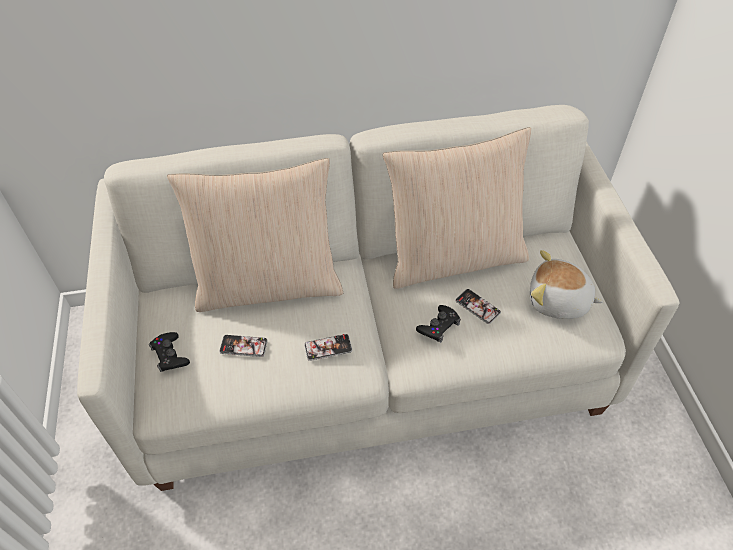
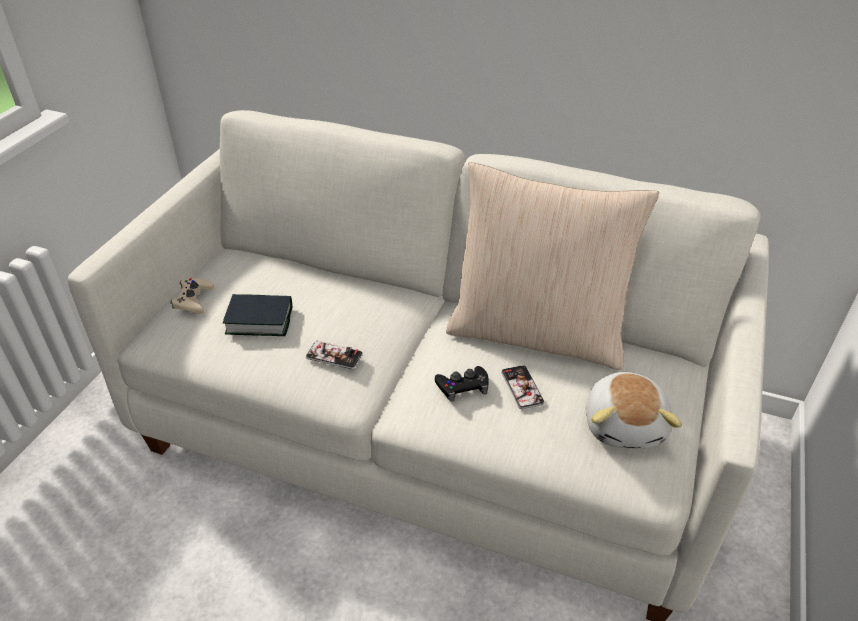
camera: 30 degrees right, 10 degrees down
(170, 355) = (193, 300): black game controller -> beige game controller
(243, 346) = (259, 320): phone -> book
(269, 284) = (329, 281): beige pillow -> none
(558, 301) = (625, 425): plush toy -> plush toy turned 135 degrees counterclockwise

